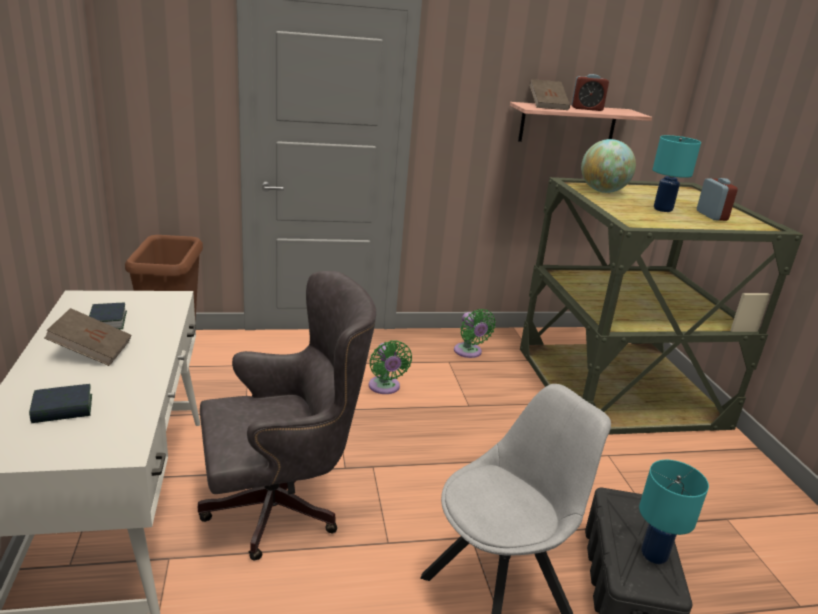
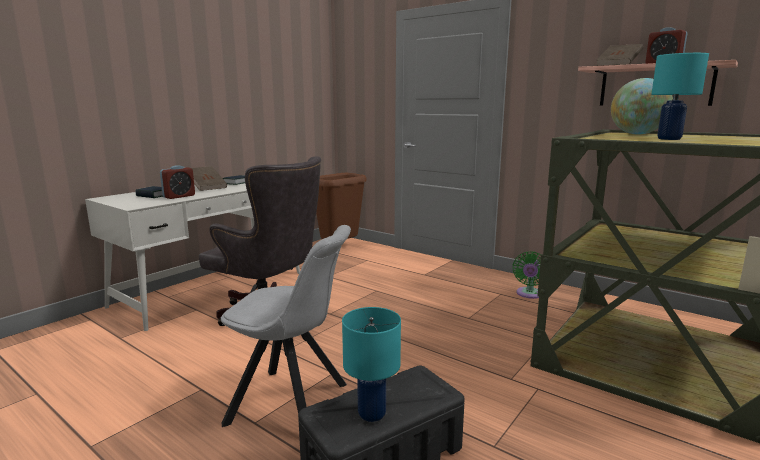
camera: 50 degrees right, 10 degrees down
(385, 387) = (426, 291): green fan -> none
(711, 216) = (730, 143): alarm clock -> alarm clock (179, 196)

